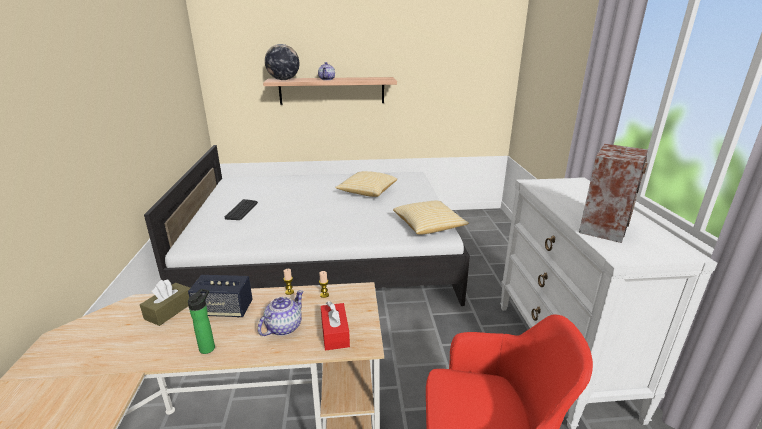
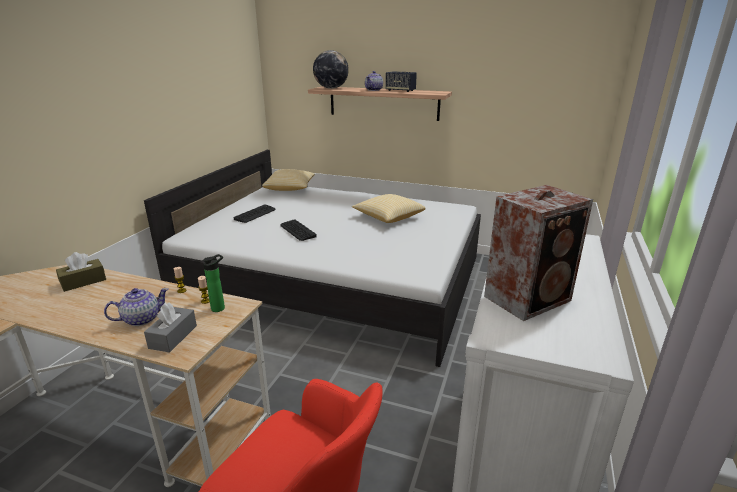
camera: 25 degrees right, 0 degrees up
(209, 347) = (74, 318): bottle -> bottle (220, 308)
(224, 310) = (118, 292): speaker -> speaker (400, 90)
(301, 218) = (297, 231): none -> keyboard
(335, 333) = (173, 337): red tissue box -> grey tissue box
(429, 226) = (416, 265): pillow -> pillow (290, 188)

